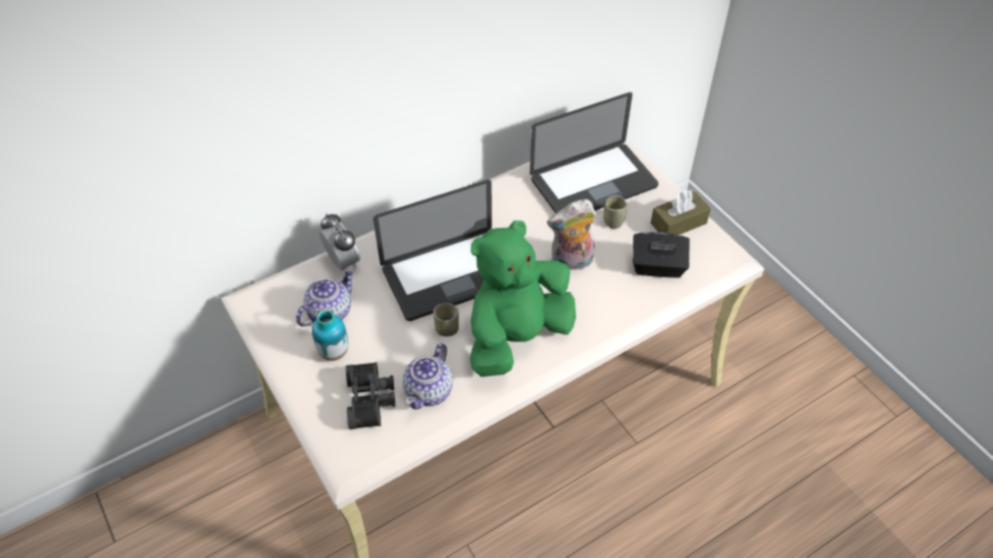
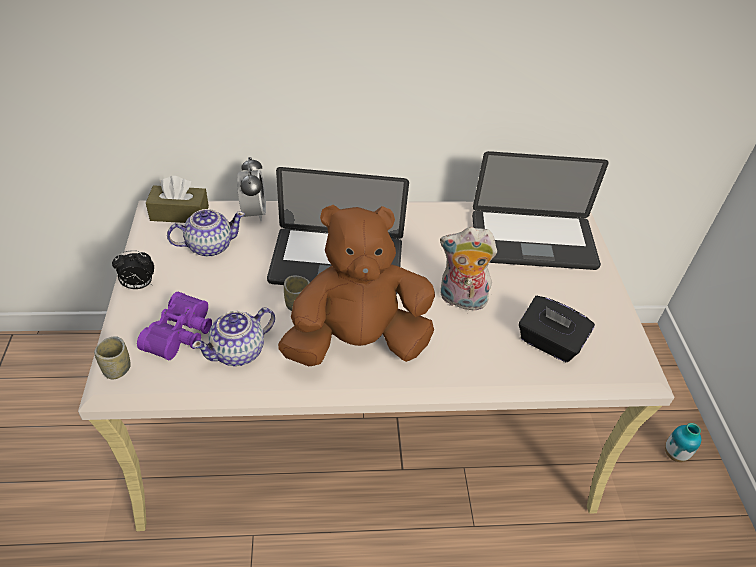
camera: 25 degrees right, 5 degrees down
(297, 377) = (138, 285): none -> alarm clock
(334, 352) = (185, 279): vase -> vase (674, 454)
(372, 400) = (182, 334): black binoculars -> purple binoculars
(517, 336) = (358, 342): green plush toy -> brown plush toy
(613, 221) = (530, 282): cup -> cup (117, 369)
(678, 223) = (599, 311): brown tissue box -> brown tissue box (179, 213)

